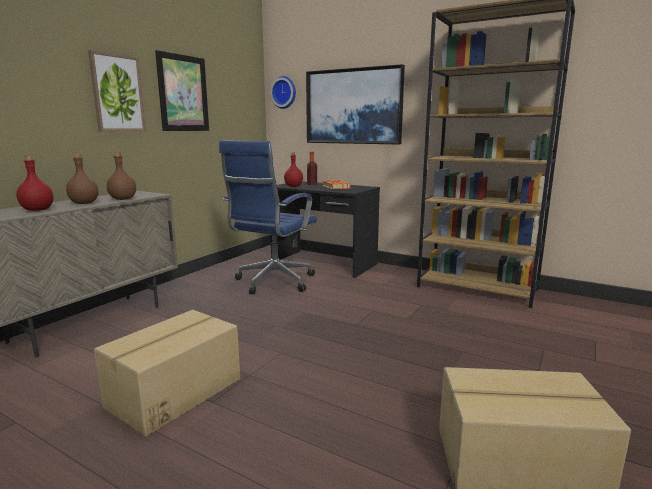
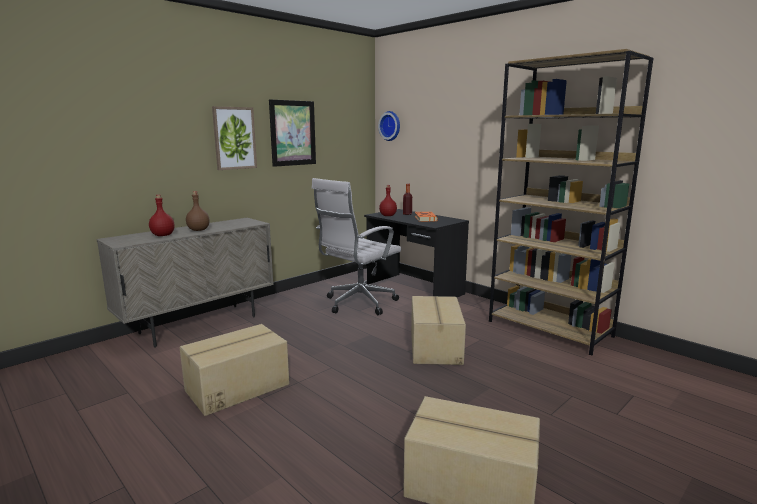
camera: 15 degrees right, 0 degrees up
(123, 199) = (229, 227): brown bottle -> none
(272, 283) = (357, 304): blue office chair -> white office chair
(353, 106) = (448, 142): picture -> none
(382, 317) = (436, 347): none -> cardboard box

